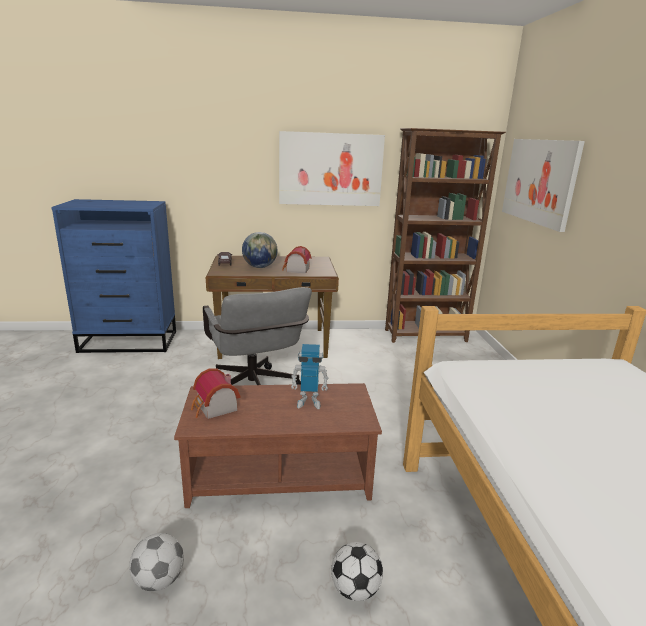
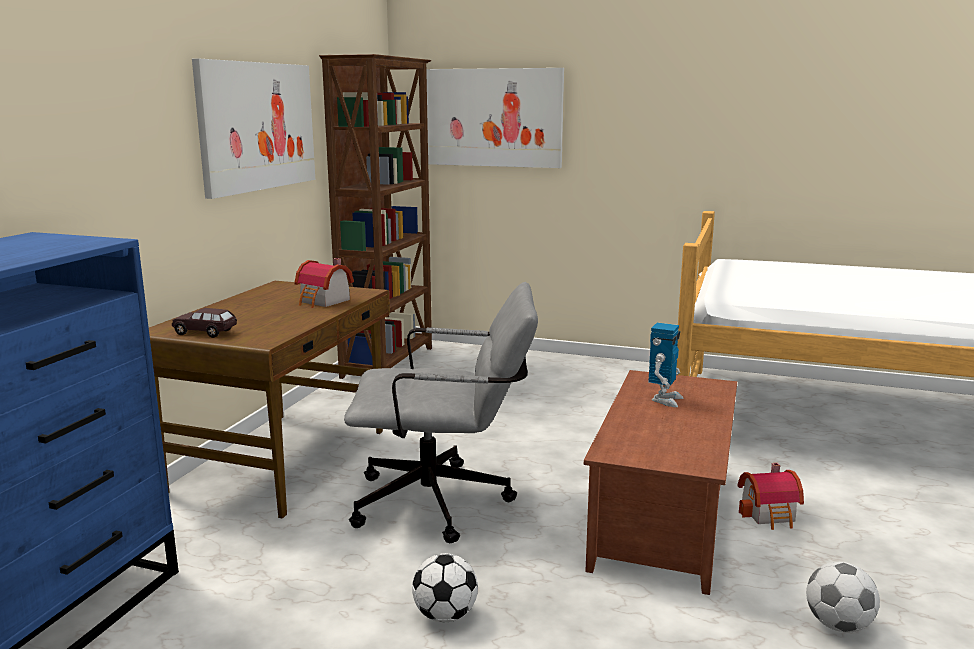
camera: 65 degrees left, 5 degrees down
(215, 408) = (660, 449): toy house -> toy house (770, 515)
(260, 267) = (273, 316): globe -> none
(355, 589) = (848, 510): football -> football (445, 615)

